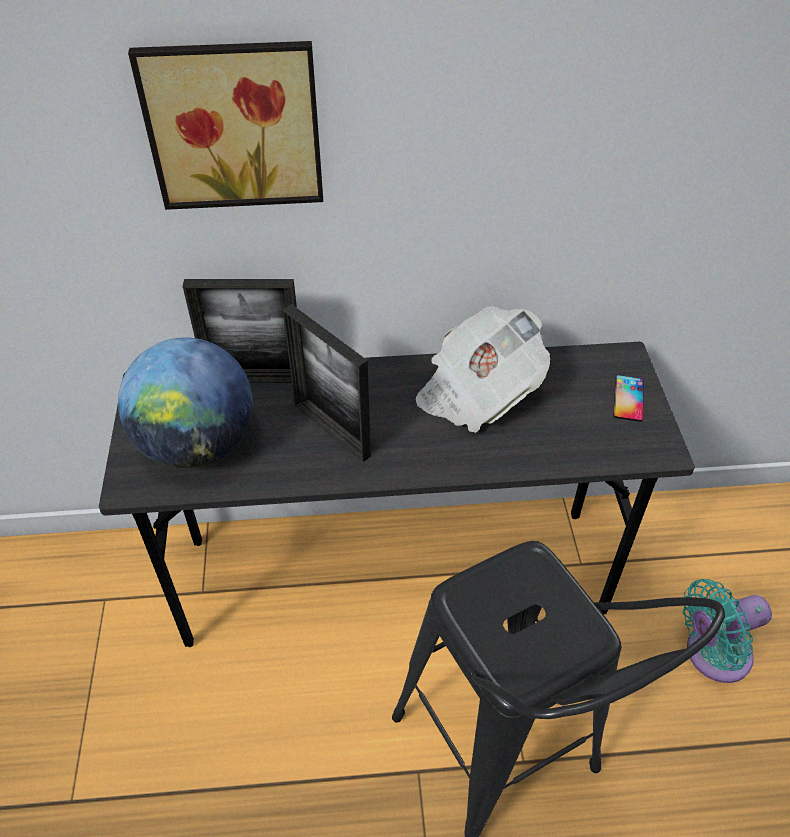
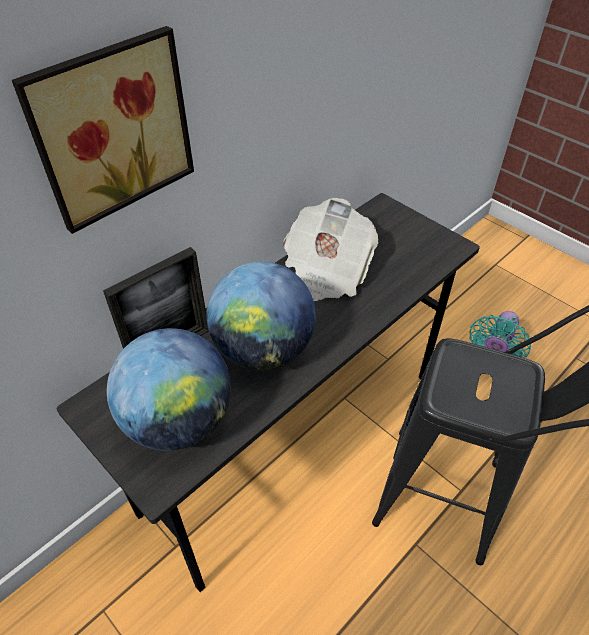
camera: 40 degrees left, 0 degrees up
(331, 430) = (263, 350): picture frame -> globe
(628, 398) = (409, 227): phone -> none

